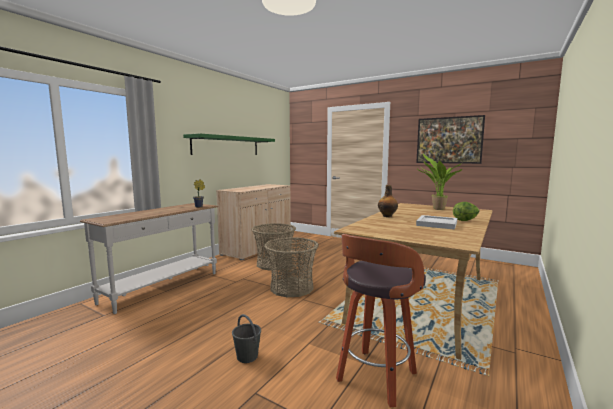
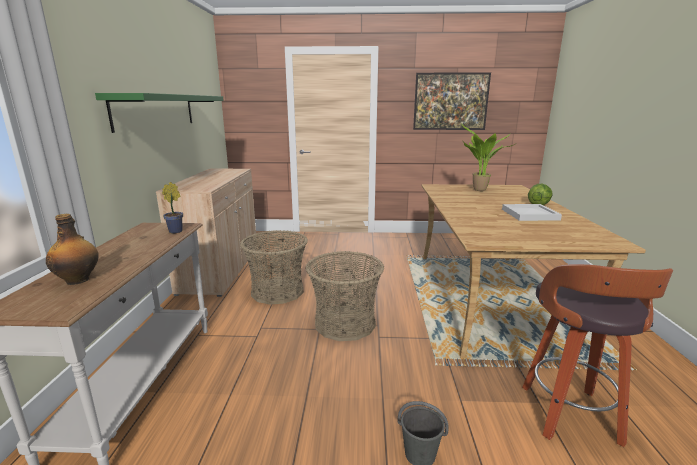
camera: 30 degrees left, 10 degrees up
(387, 216) = (460, 209): bottle -> bottle (79, 280)

